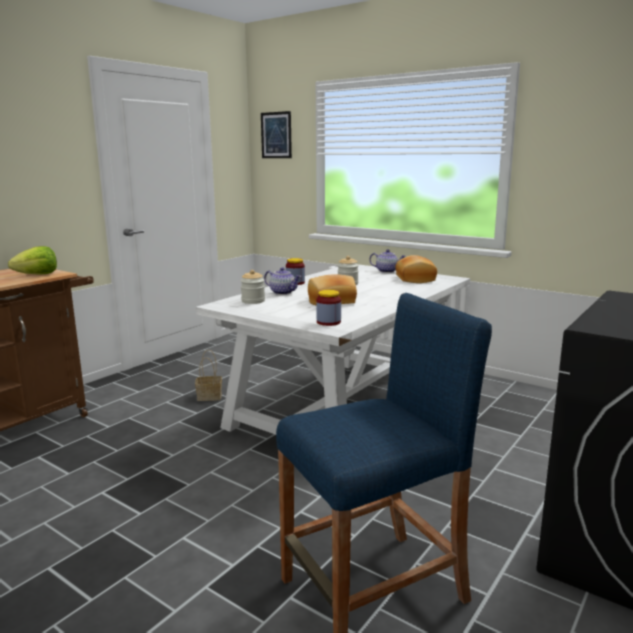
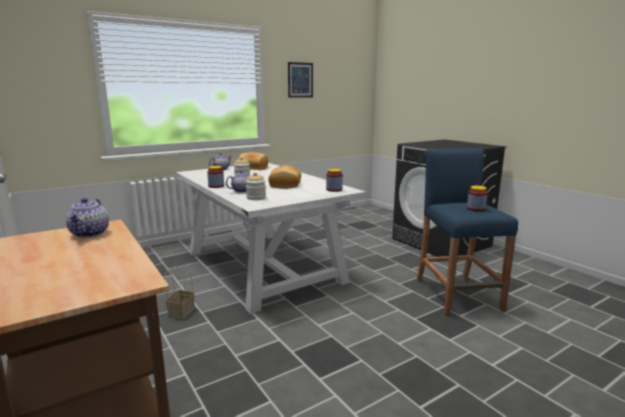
camera: 70 degrees left, 0 degrees up
(37, 274) = (91, 234): lettuce -> teapot
(276, 135) = (33, 59): picture -> picture (300, 80)
(350, 426) = (476, 209): none -> jar

